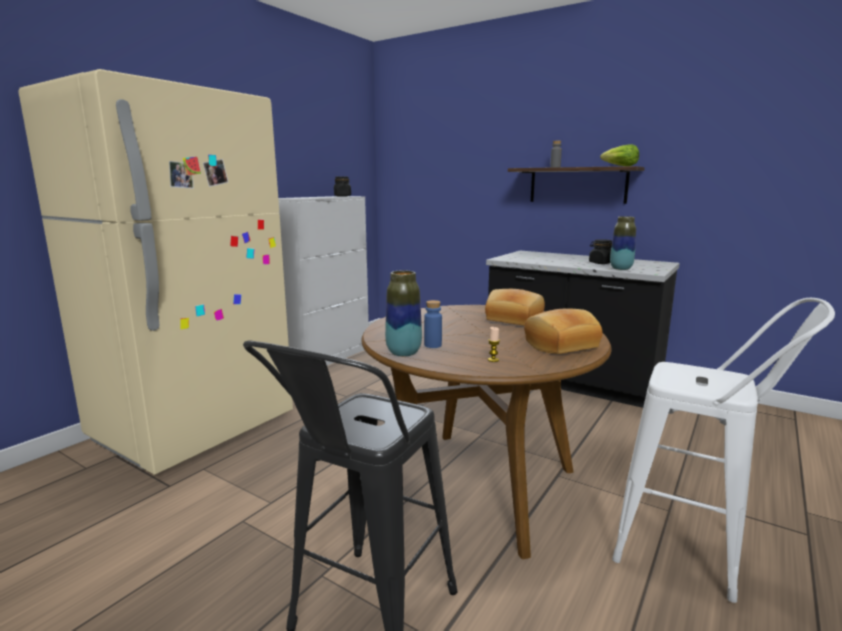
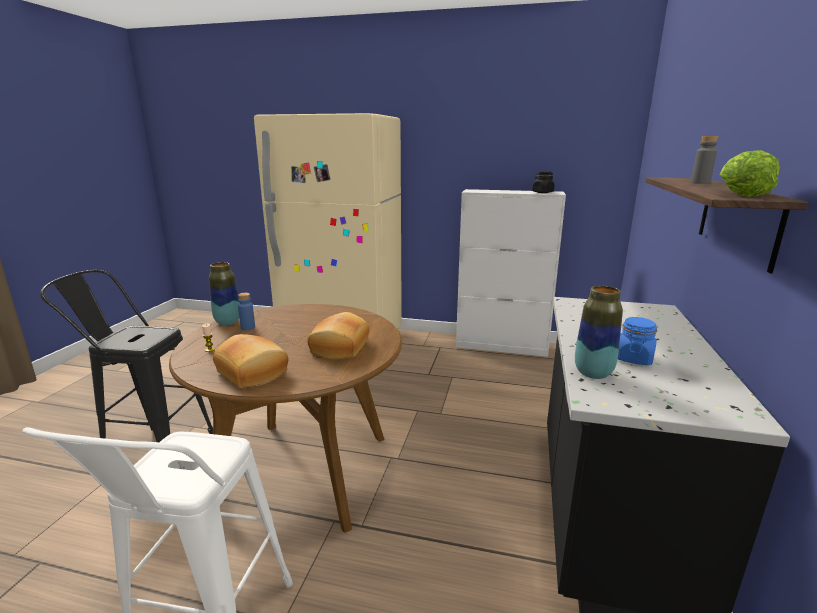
camera: 70 degrees right, 5 degrees up
(600, 263) = (633, 358): black jar -> blue jar

